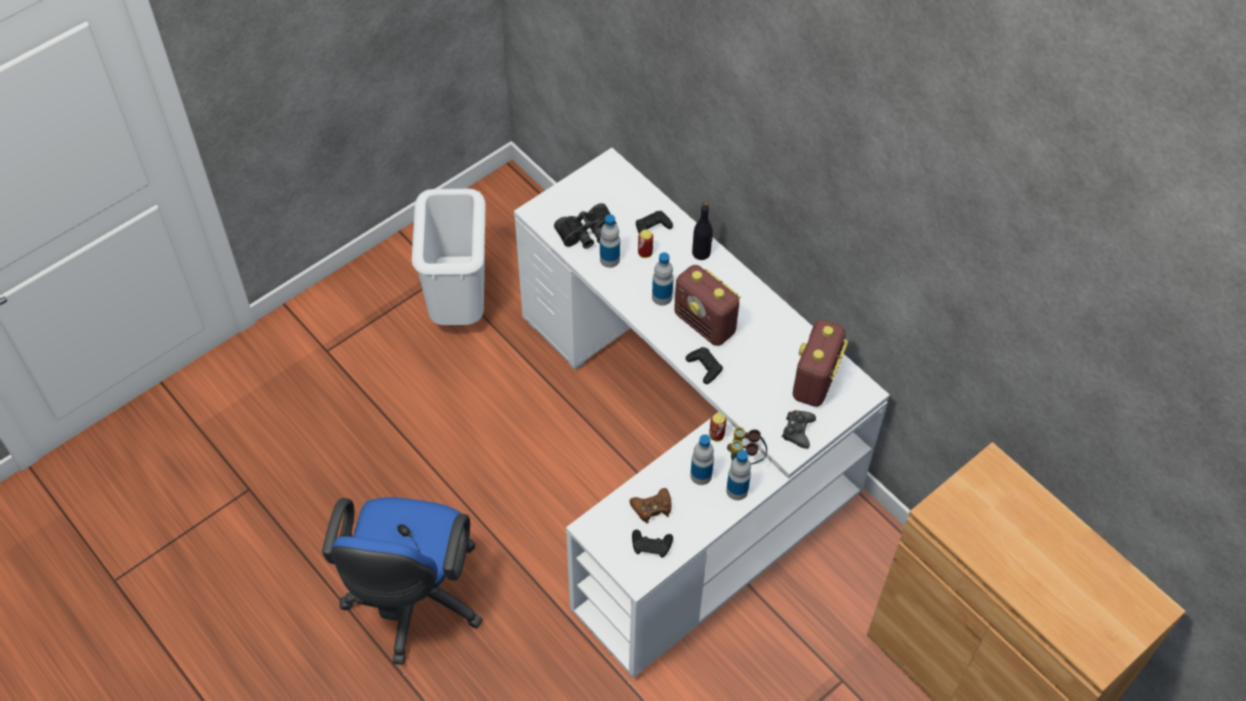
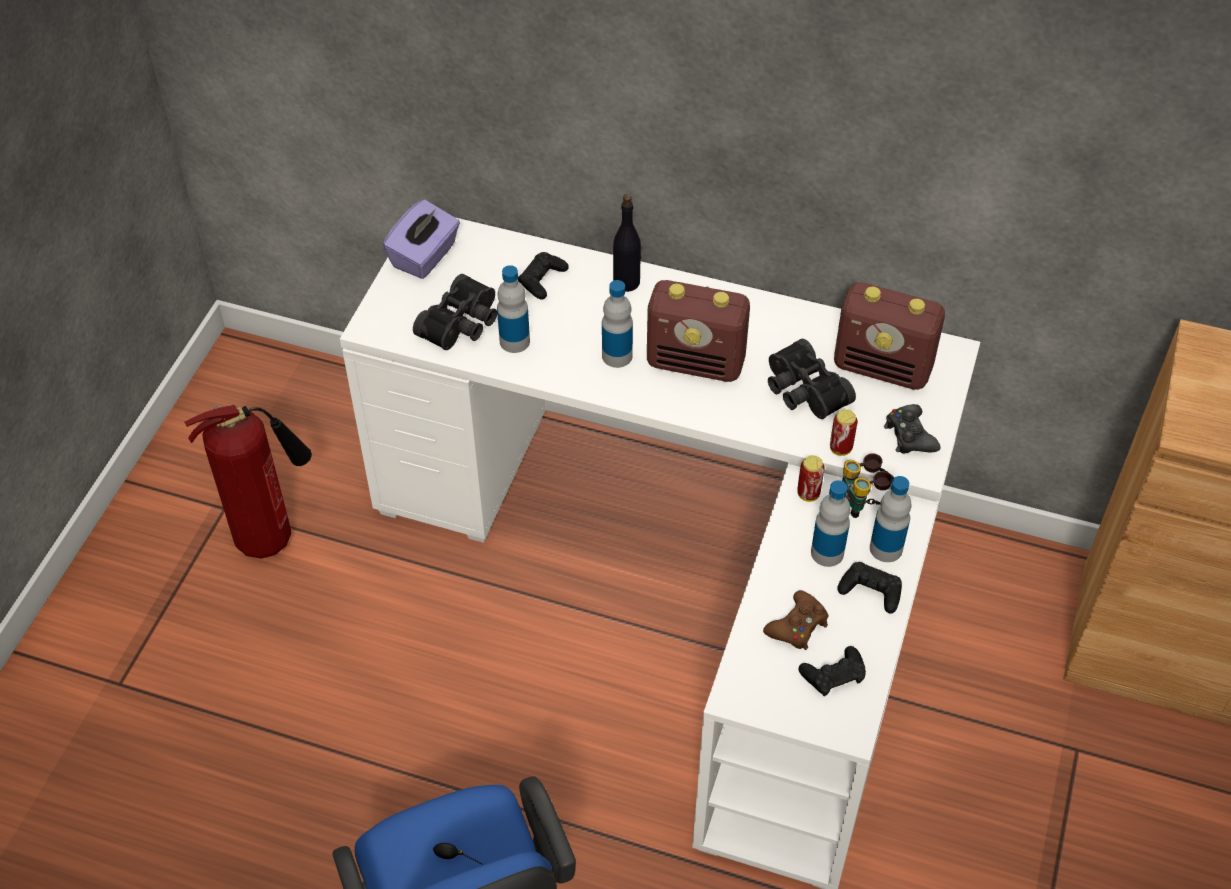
camera: 30 degrees left, 5 degrees down
(458, 306) = (271, 537): white trash can -> fire extinguisher
(595, 181) = (425, 256): none -> purple tissue box
(645, 253) = (555, 314): can -> can (840, 448)
(704, 367) = (736, 415): black game controller -> black game controller (871, 591)
(755, 372) = (802, 391): none -> black binoculars
(815, 381) = (883, 368): radio -> radio turned 60 degrees counterclockwise

